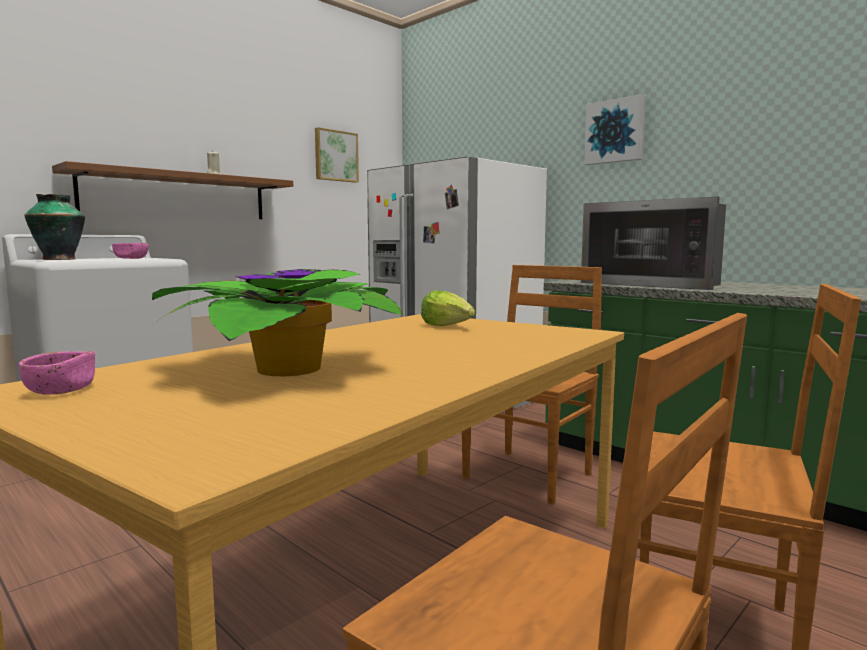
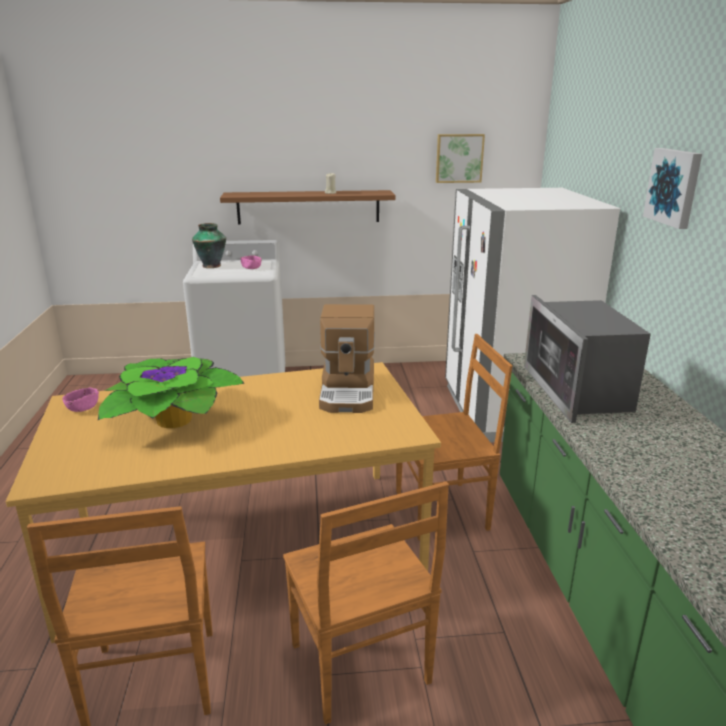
camera: 40 degrees right, 15 degrees up
(448, 326) = (349, 391): lettuce -> coffee machine

